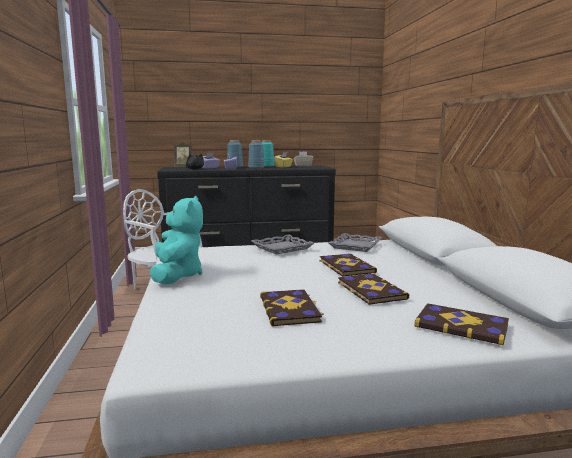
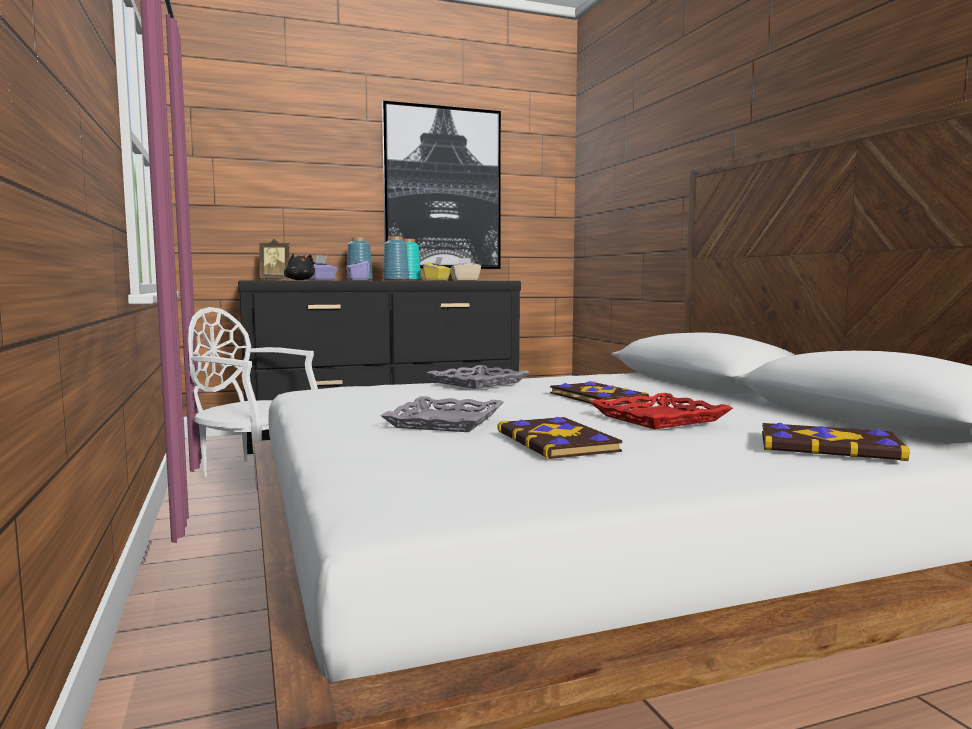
camera: 10 degrees left, 5 degrees down
(177, 275) = (332, 416): turquoise plush toy -> none
(290, 106) = (442, 189): none -> picture
(355, 246) = (586, 379): grey tray -> grey tray (444, 421)
(370, 291) = (659, 418): book -> red tray

